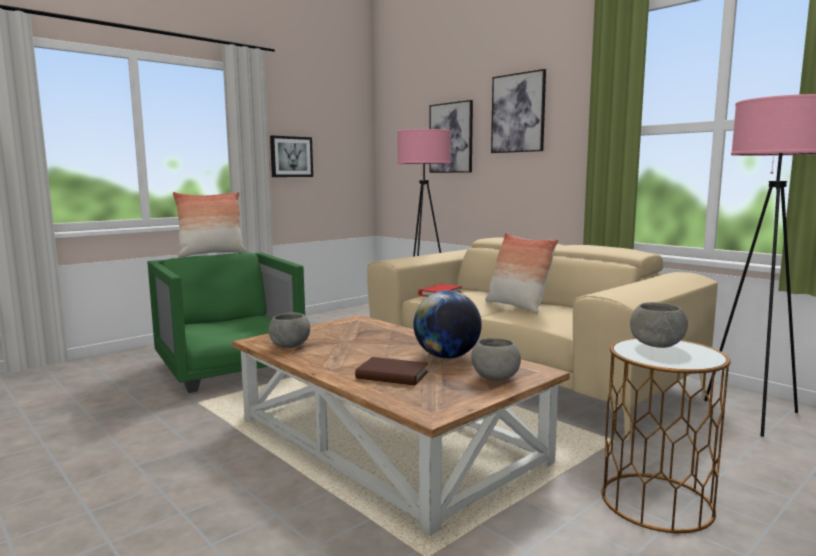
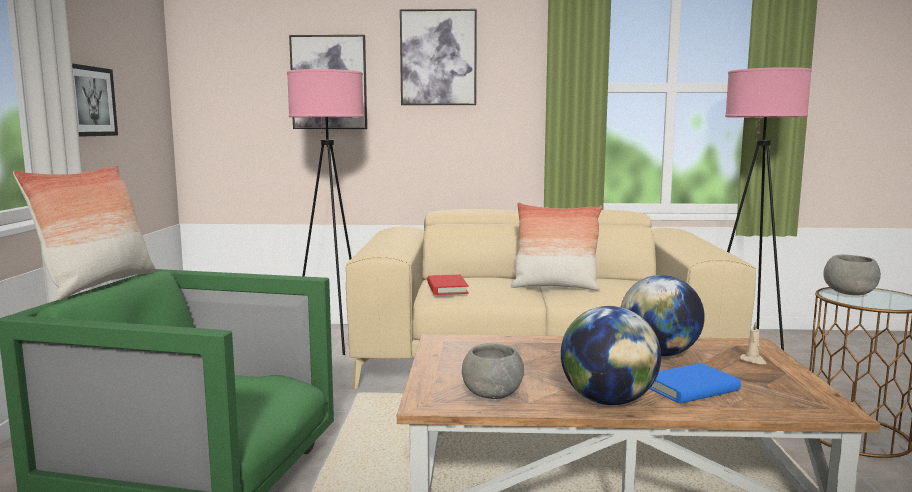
camera: 45 degrees left, 0 degrees up
(327, 365) = (608, 401): none -> globe
(392, 375) = (691, 388): brown book -> blue book
(494, 378) = (753, 361): grey bowl -> beige candle

